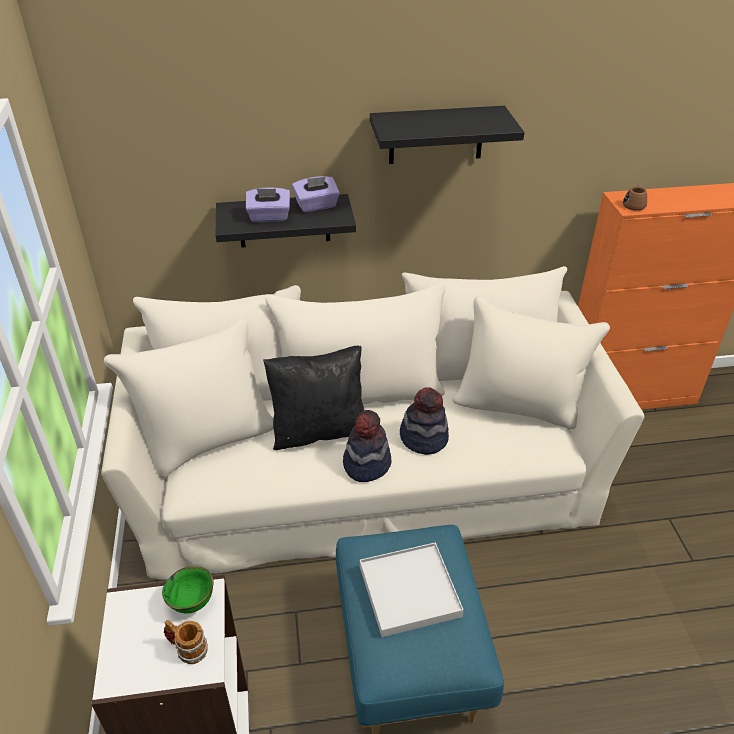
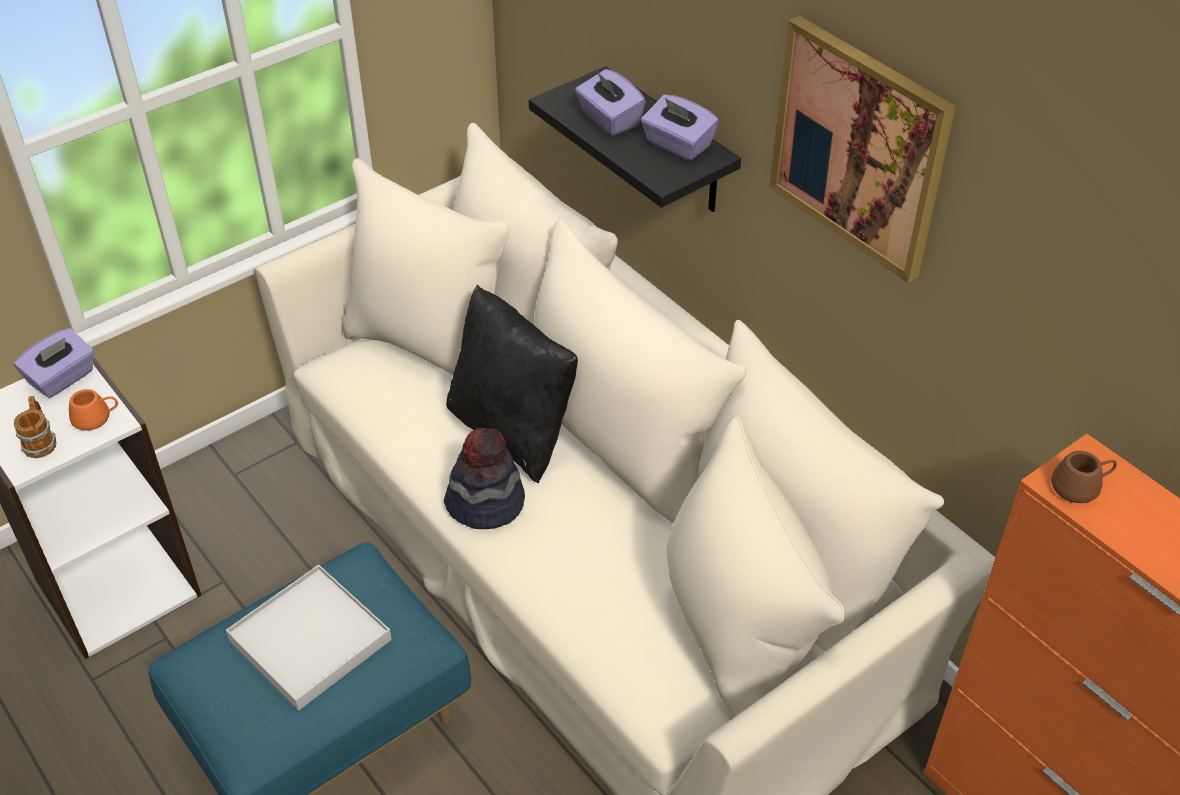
camera: 60 degrees right, 5 degrees up
(127, 614) = (62, 378): none -> purple tissue box
(192, 603) = (96, 417): green bowl -> orange mug
(424, 438) = (577, 543): hat -> none
(436, 135) = (859, 147): black shelf -> picture

